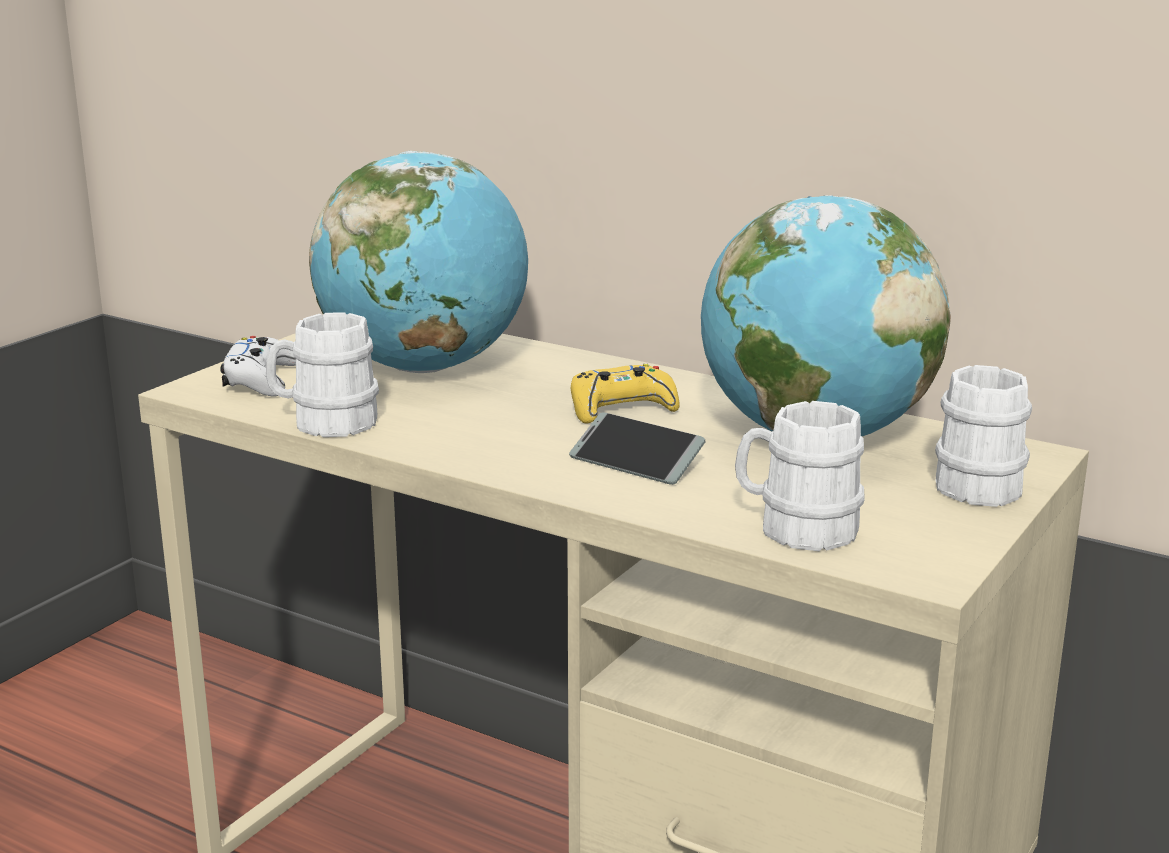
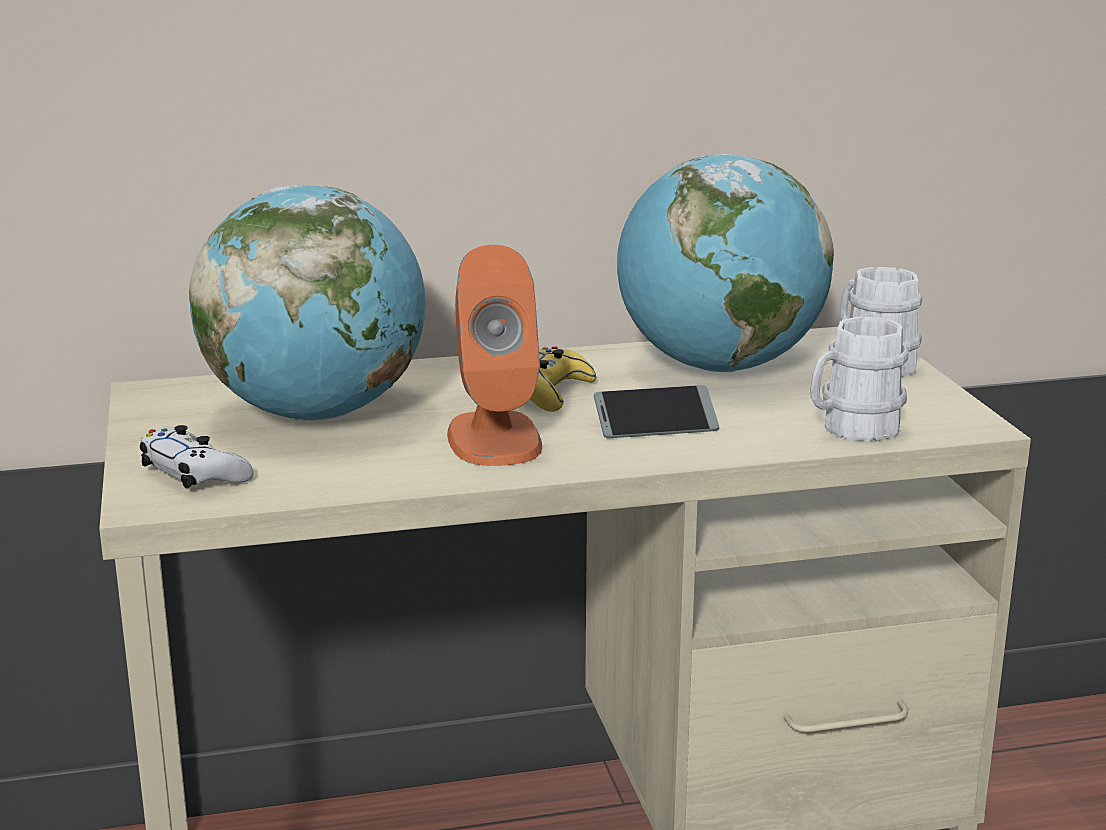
camera: 45 degrees left, 0 degrees up
(325, 423) = (353, 484): white mug -> none
(492, 427) = (494, 438): none -> orange speaker

